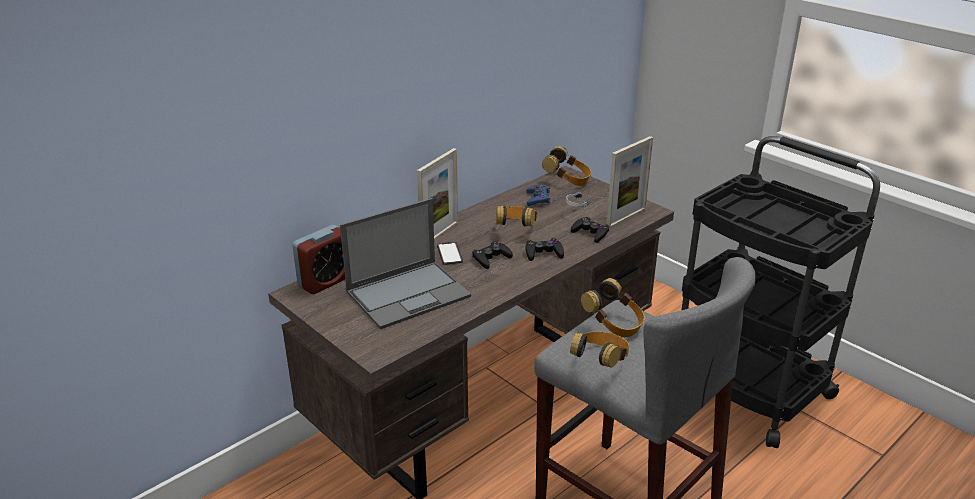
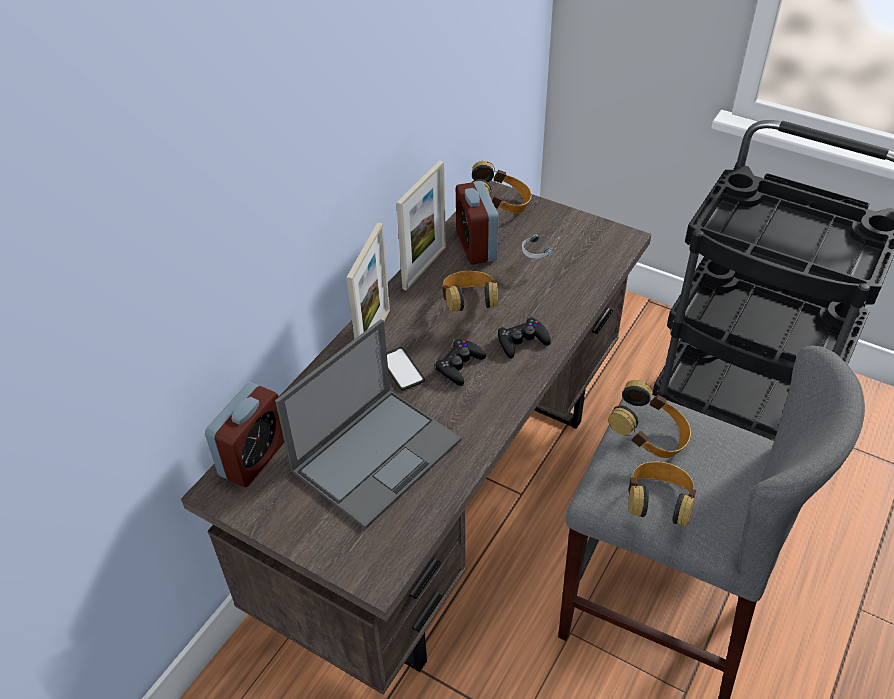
camera: 15 degrees left, 15 degrees up
(538, 199) = (476, 246): blue game controller -> alarm clock
(590, 233) = (566, 293): black game controller -> none
(626, 218) = (599, 257): picture frame -> picture frame (424, 267)

